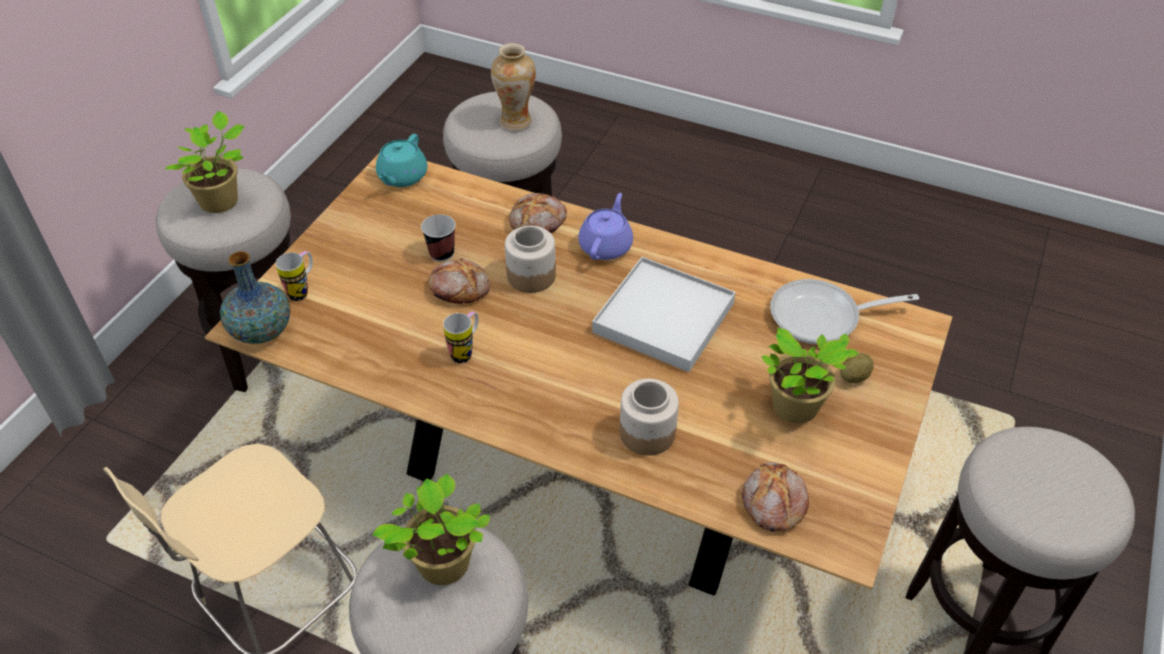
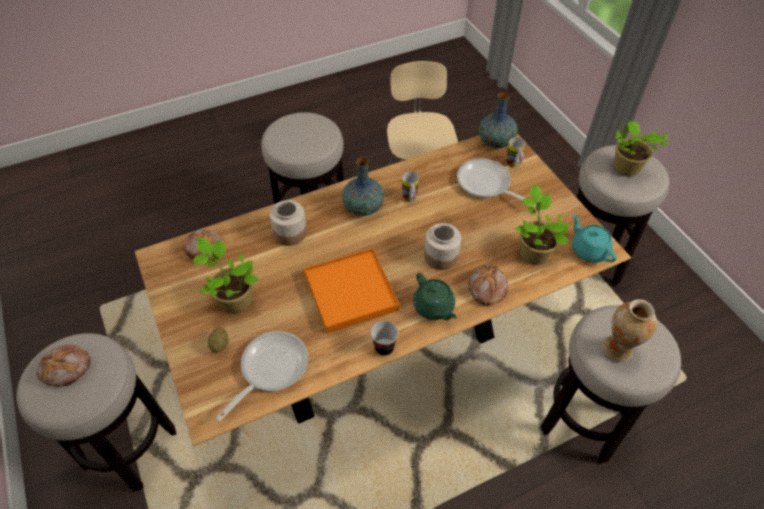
camera: 130 degrees right, 5 degrees up
(365, 297) = (487, 185): none -> frying pan
(441, 567) = (307, 138): potted plant -> potted plant (533, 252)
(442, 253) = (496, 230): cup -> cup (384, 347)
(459, 288) = (460, 222): bread -> bread (67, 369)
(527, 389) = (363, 208): none -> vase
(606, 245) = (434, 307): purple teapot -> green teapot
(663, 318) = (351, 292): white tray -> orange tray

